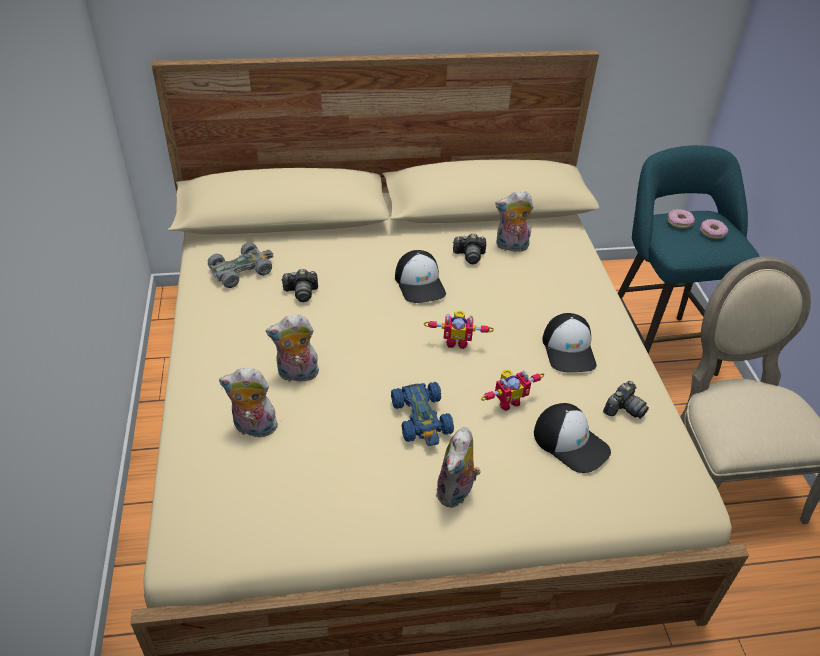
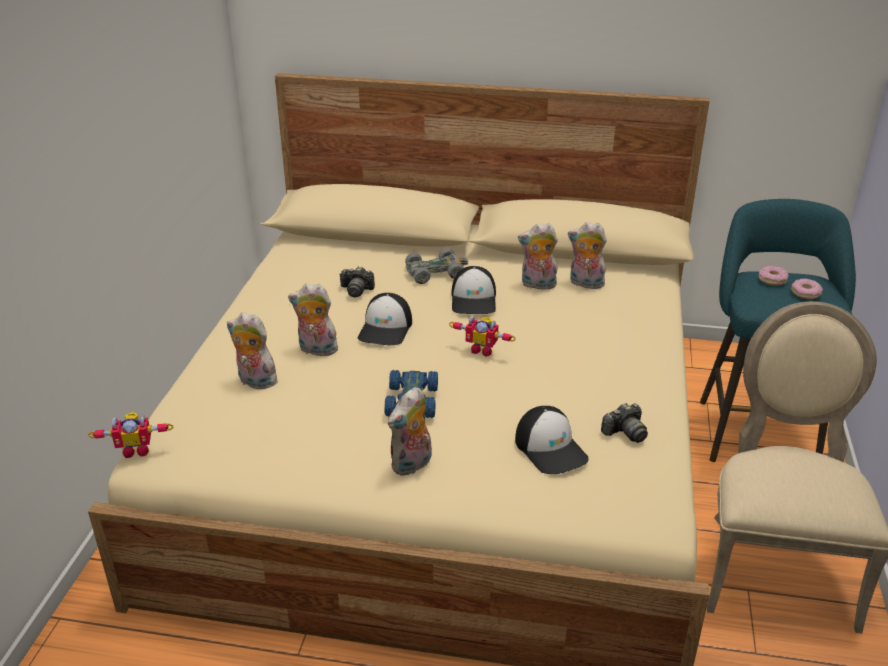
camera: 20 degrees right, 10 degrees down
(241, 270) = (312, 266): grey toy car -> grey toy car (435, 272)
(469, 256) = (537, 285): camera -> plush toy
(507, 401) = (506, 405): toy robot -> toy robot (136, 450)
(569, 350) = (595, 375): cap -> cap (386, 329)

